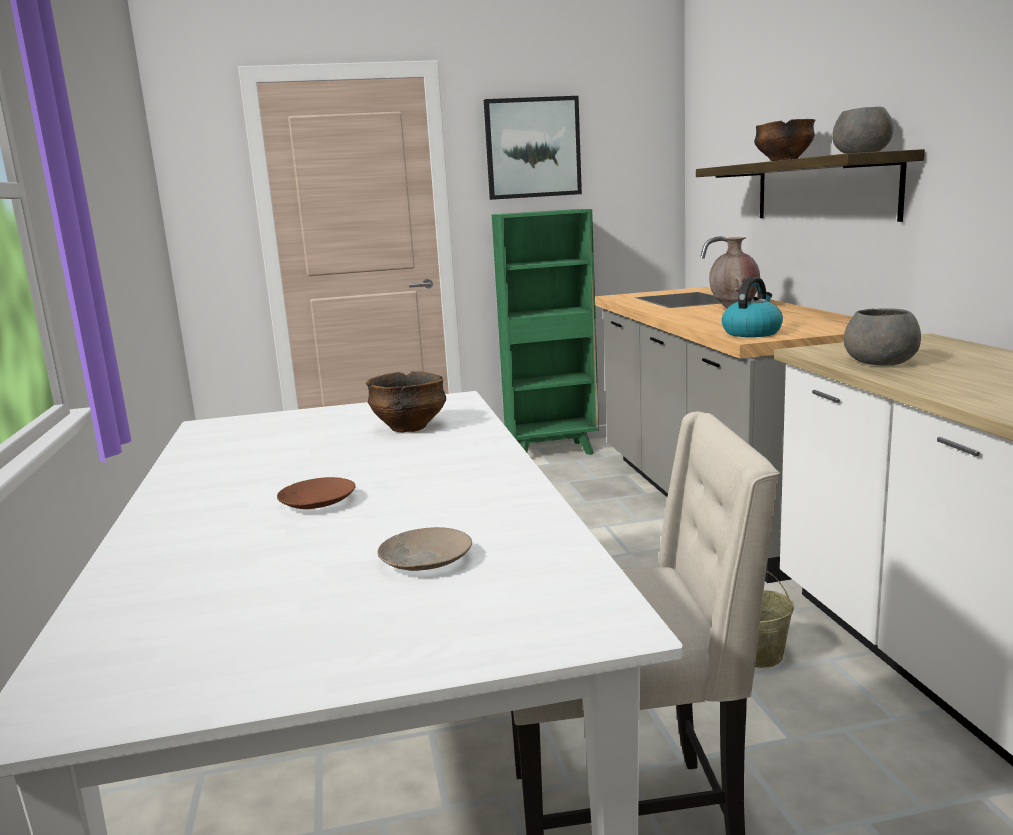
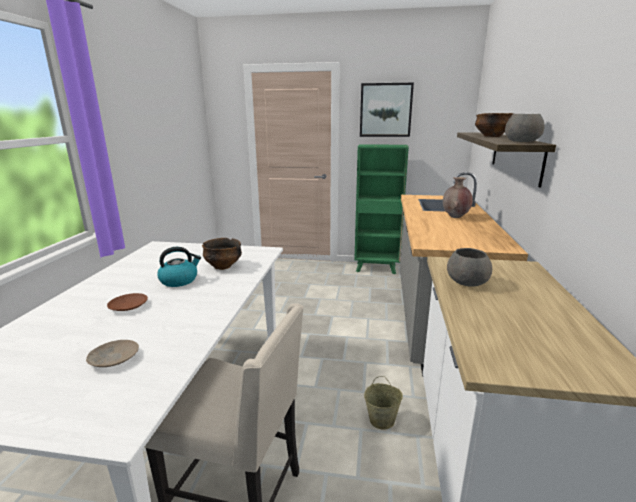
camera: 20 degrees right, 5 degrees up
(752, 333) = (433, 240): kettle -> kettle (179, 280)

